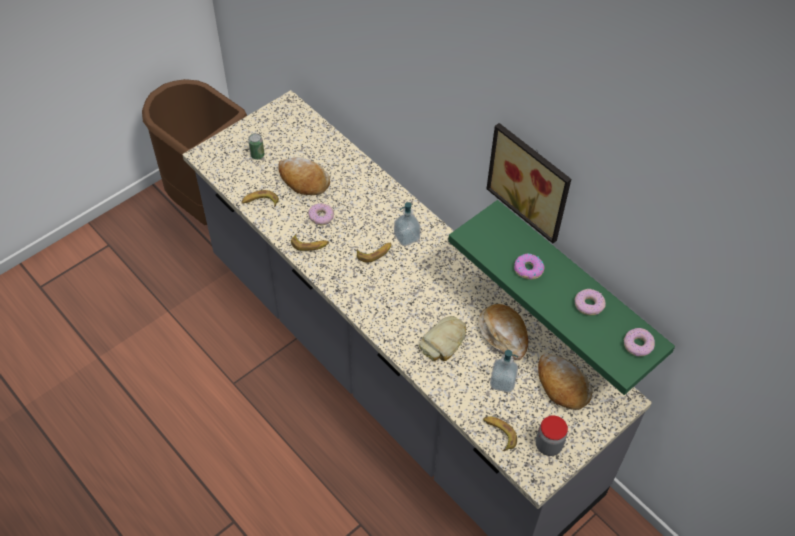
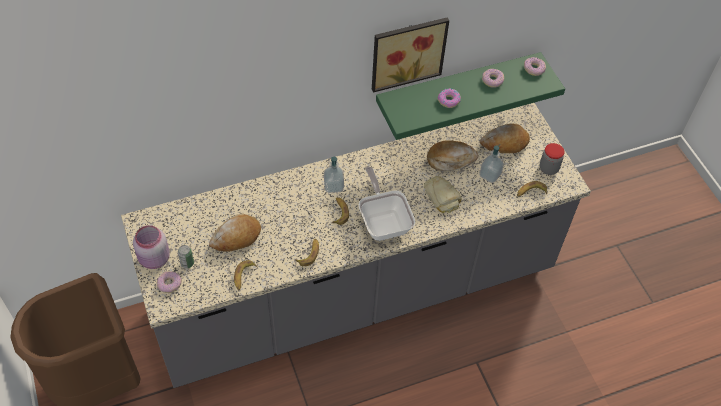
camera: 70 degrees left, 0 degrees up
(251, 130) = (154, 259): none -> pink jar
(321, 216) = (283, 237): donut -> donut (169, 284)
(382, 296) = (383, 221): none -> frying pan

